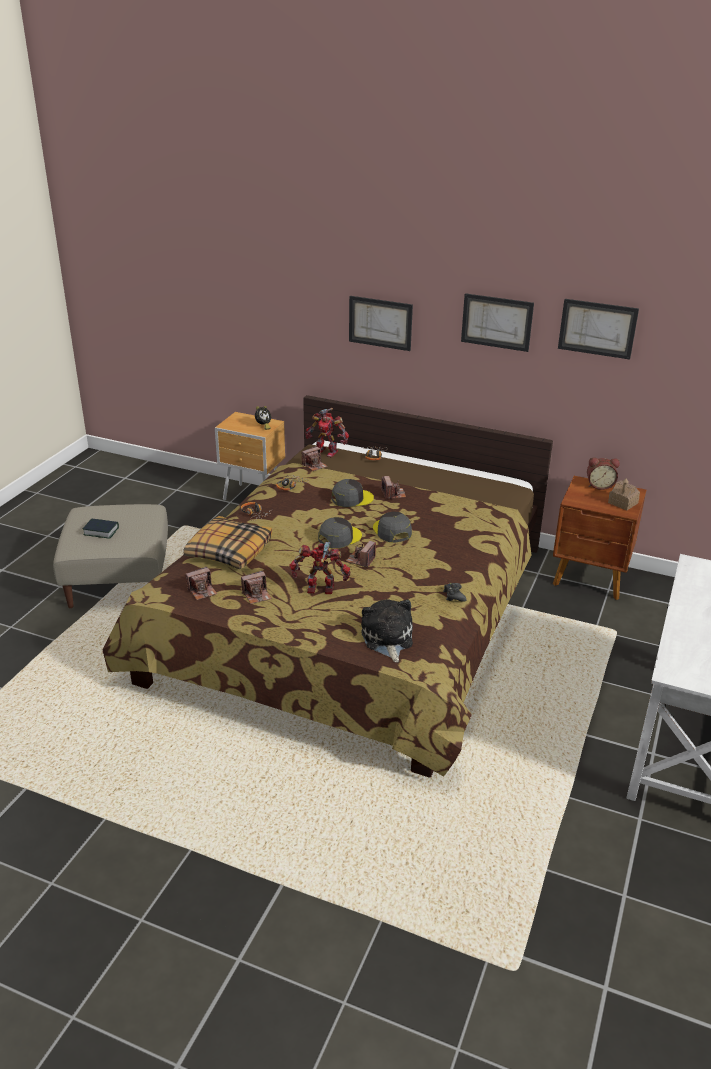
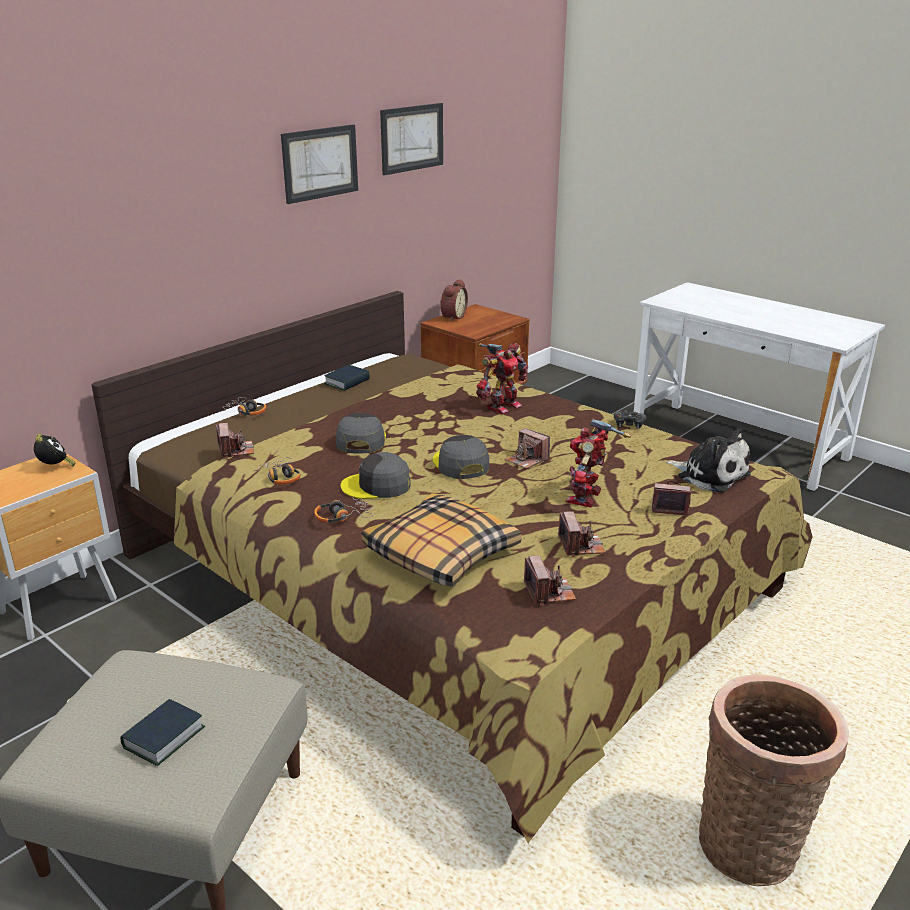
camera: 70 degrees left, 5 degrees down
(147, 770) = (752, 844): none -> basket
(326, 451) = (192, 439): toy robot -> toy robot (502, 406)
(380, 323) = (180, 215): picture -> none
(387, 639) = (710, 475): plush toy -> plush toy turned 150 degrees counterclockwise
(391, 531) = (467, 430): grey cap -> grey cap (377, 486)
(393, 494) = (373, 414): camera -> camera (668, 506)
(447, 476) = (347, 382): none -> book
(622, 503) = (494, 316): toy house -> none

